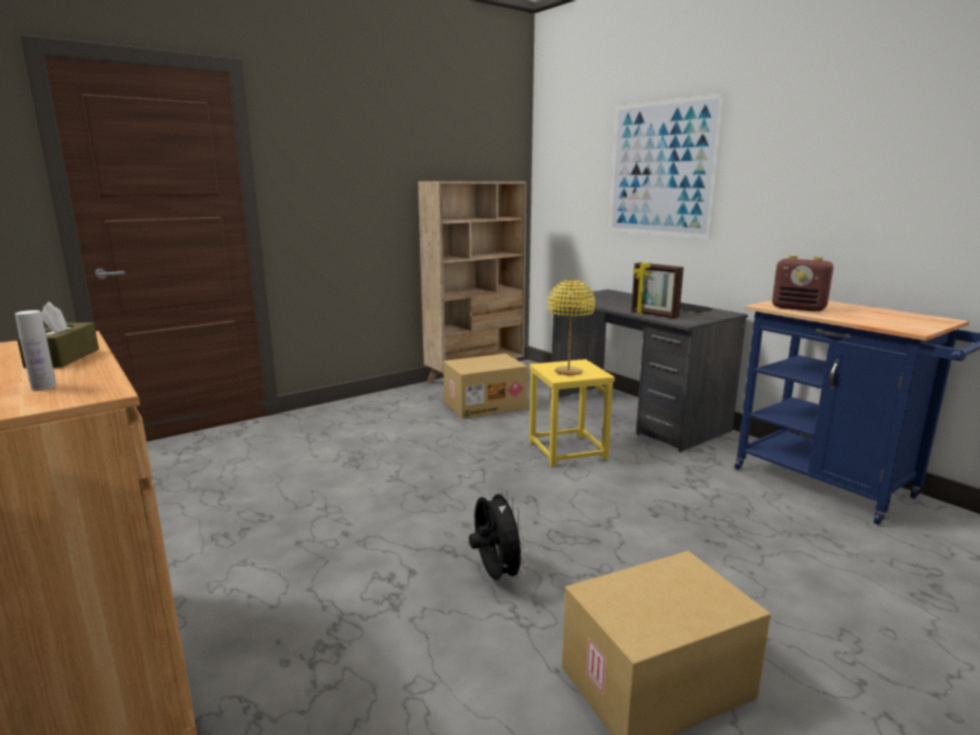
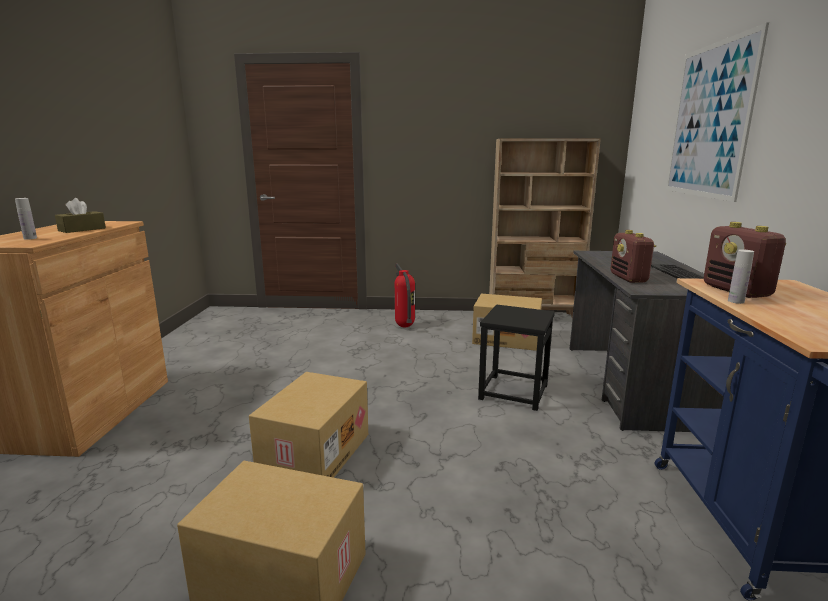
camera: 40 degrees right, 0 degrees up
(362, 421) = (404, 326): none -> fire extinguisher
(495, 575) = (314, 452): black fan -> cardboard box
(566, 450) = (513, 392): yellow stool -> black stool
(568, 371) = (512, 317): yellow table lamp -> none
(654, 315) = (629, 278): picture frame -> radio
(819, 315) = (736, 301): none -> white bottle

